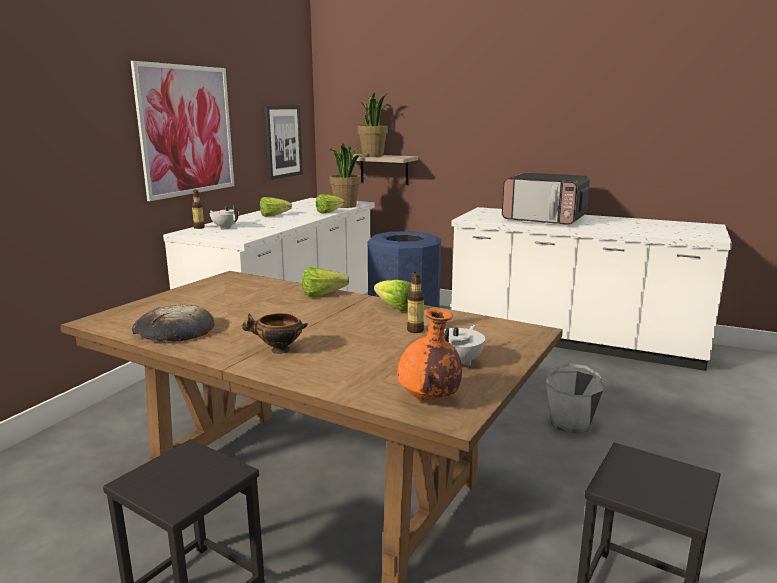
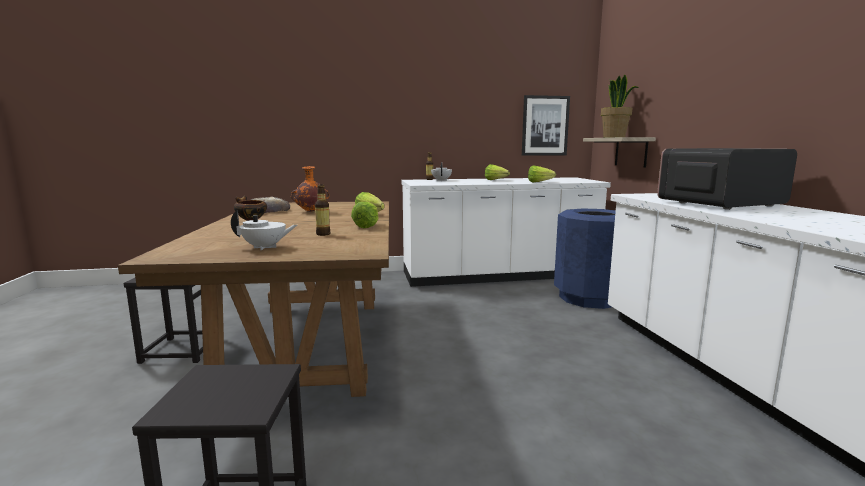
camera: 55 degrees right, 5 degrees down
(187, 130) = (435, 111): picture -> none
(345, 206) = (572, 181): potted plant -> none
(429, 400) = (185, 251): orange vase -> orange vase (310, 212)
(545, 219) = (719, 204): microwave -> microwave turned 75 degrees clockwise
(570, 423) = (530, 417): grey bucket -> none

